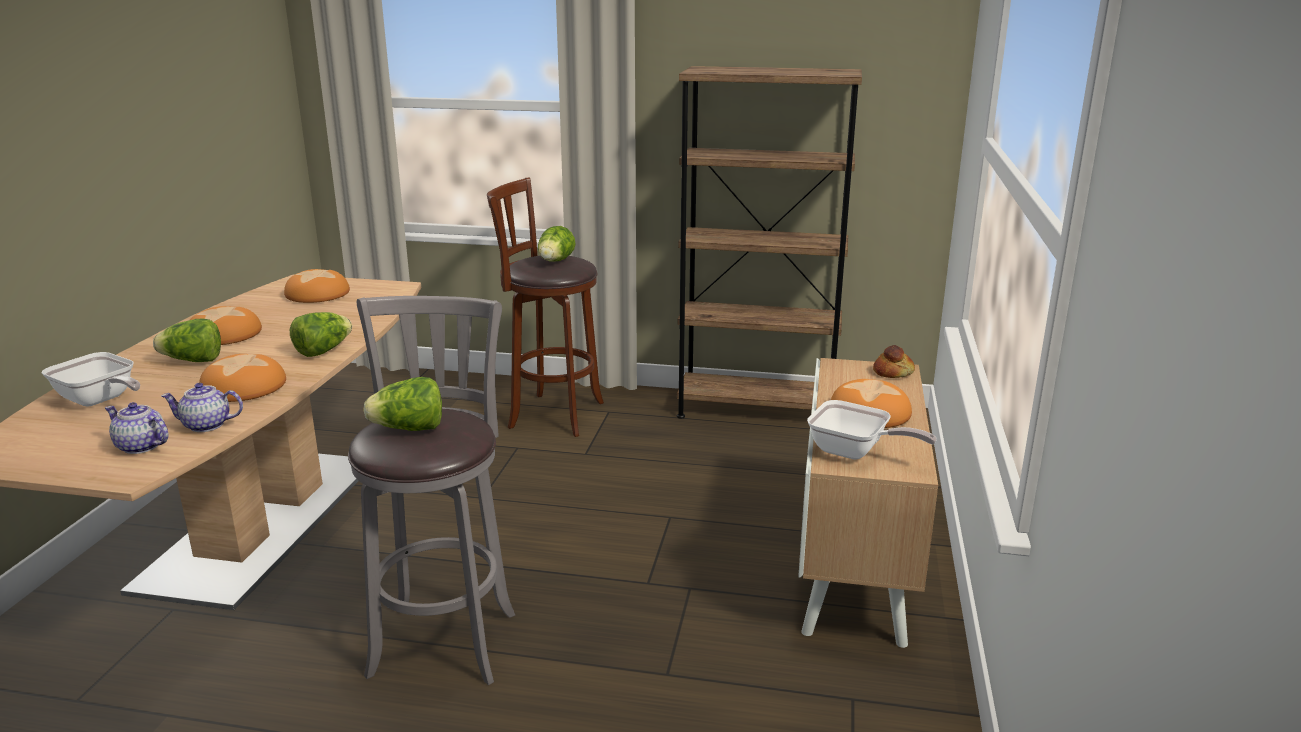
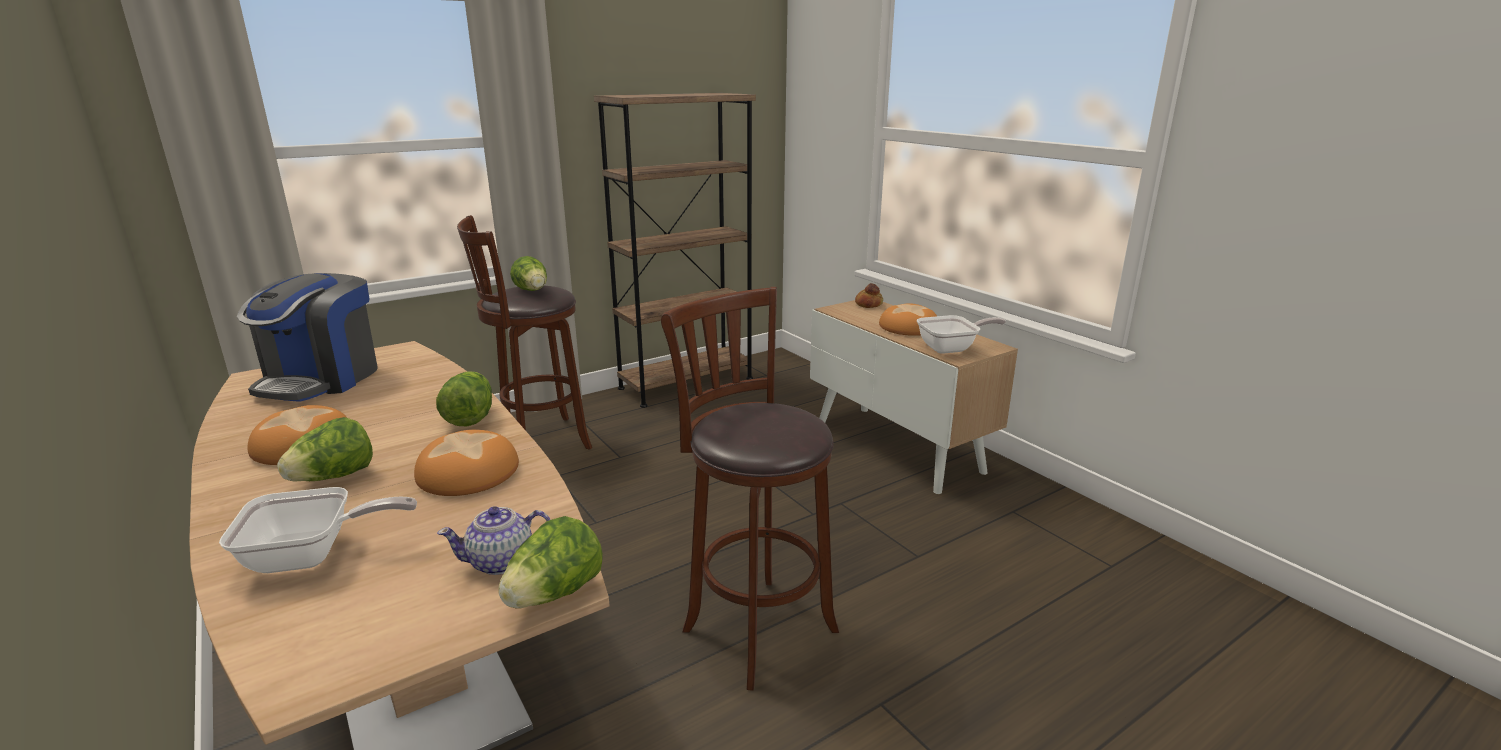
camera: 45 degrees left, 0 degrees up
(206, 425) = (522, 514): teapot -> none
(318, 294) = (321, 379): bread -> coffee machine
(409, 429) = (756, 426): lettuce -> lettuce (555, 594)
(445, 638) = (754, 626): grey stool -> brown stool

